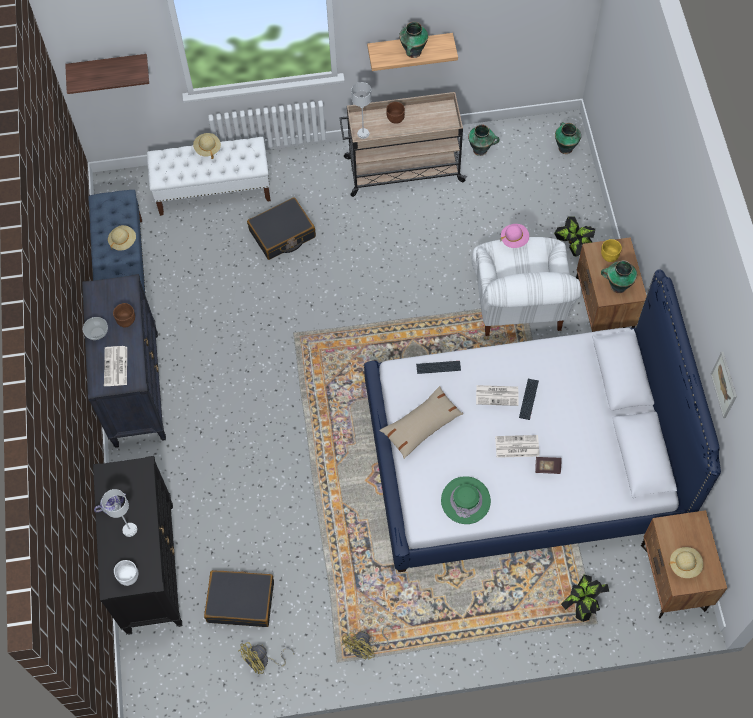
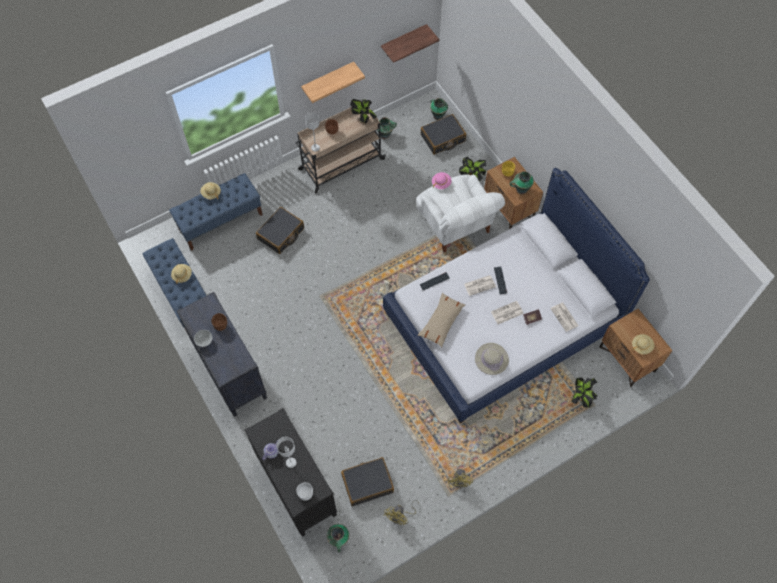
camera: 25 degrees left, 0 degrees up
(108, 68) = (133, 158): shelf -> shelf (403, 41)
(116, 367) = (228, 359): newspaper -> newspaper (564, 317)
(214, 191) = (220, 221): white bench -> blue bench
(413, 52) = (334, 82): vase -> vase (338, 540)
(444, 116) = (363, 119): none -> potted plant
(465, 500) = (491, 359): green hat -> beige hat
(557, 181) = (443, 138): none -> black suitcase
(724, 385) = (635, 223): picture -> none

